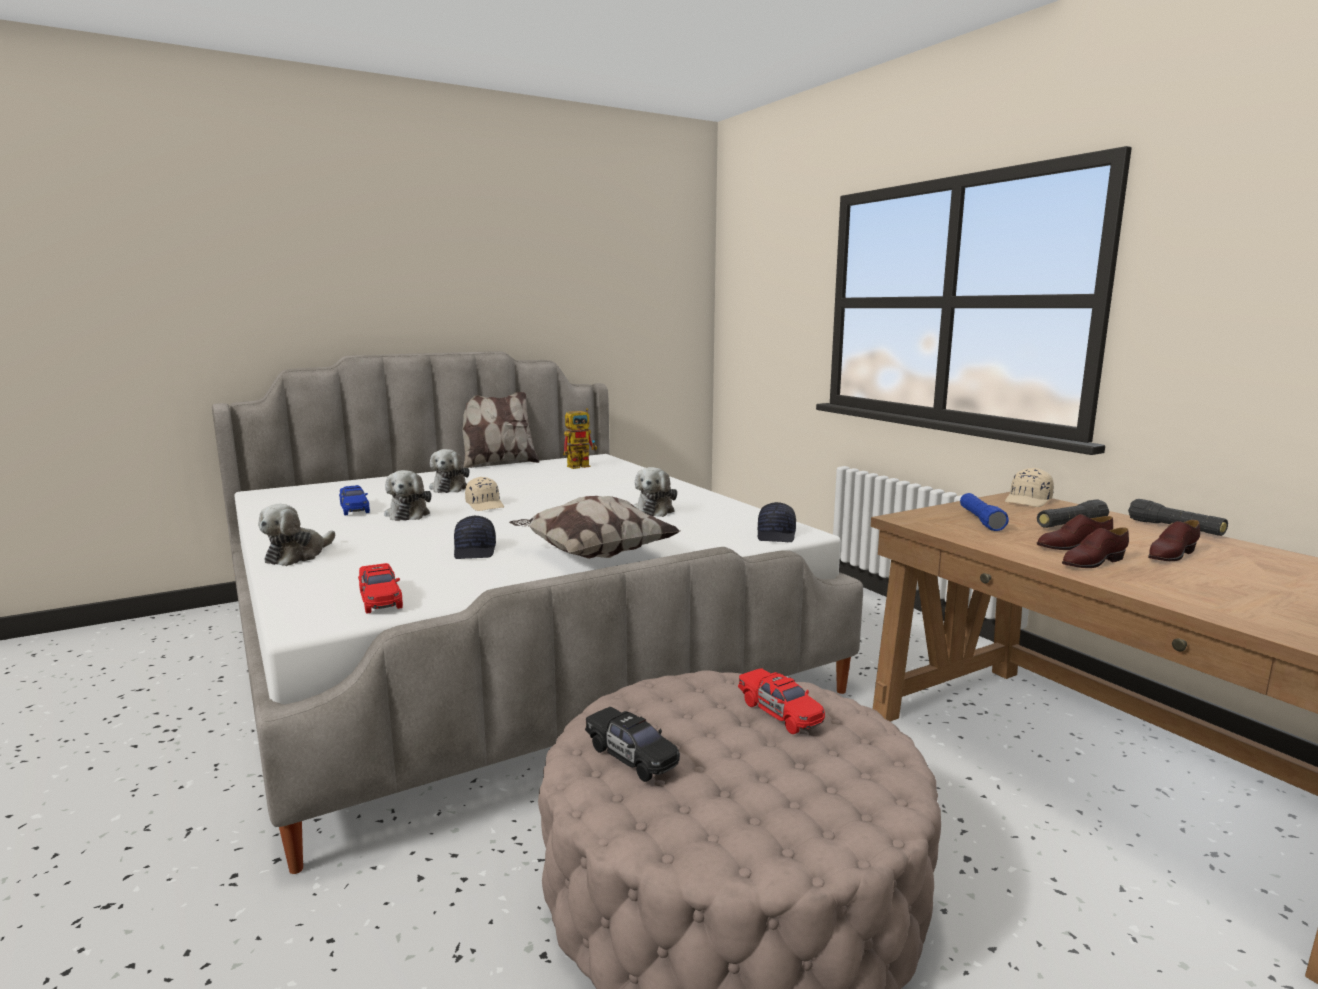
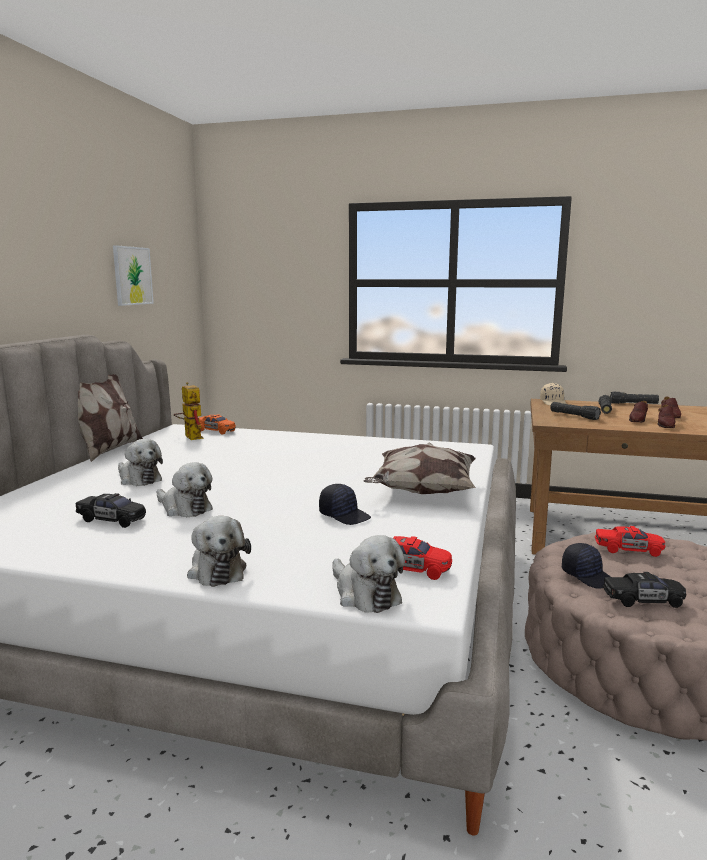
camera: 45 degrees left, 0 degrees up
(354, 509) = (112, 520): blue toy car -> black toy car
(485, 505) = (226, 483): beige cap -> none
(582, 465) = (190, 436): toy robot -> toy robot turned 45 degrees counterclockwise
(591, 295) = (132, 276): none -> picture
(615, 465) = (215, 431): none -> orange toy car
(654, 510) = (355, 455): plush toy -> plush toy (365, 594)
(777, 535) = (467, 452): black cap -> black cap (588, 576)
(980, 520) = (574, 416): blue flashlight -> black flashlight

